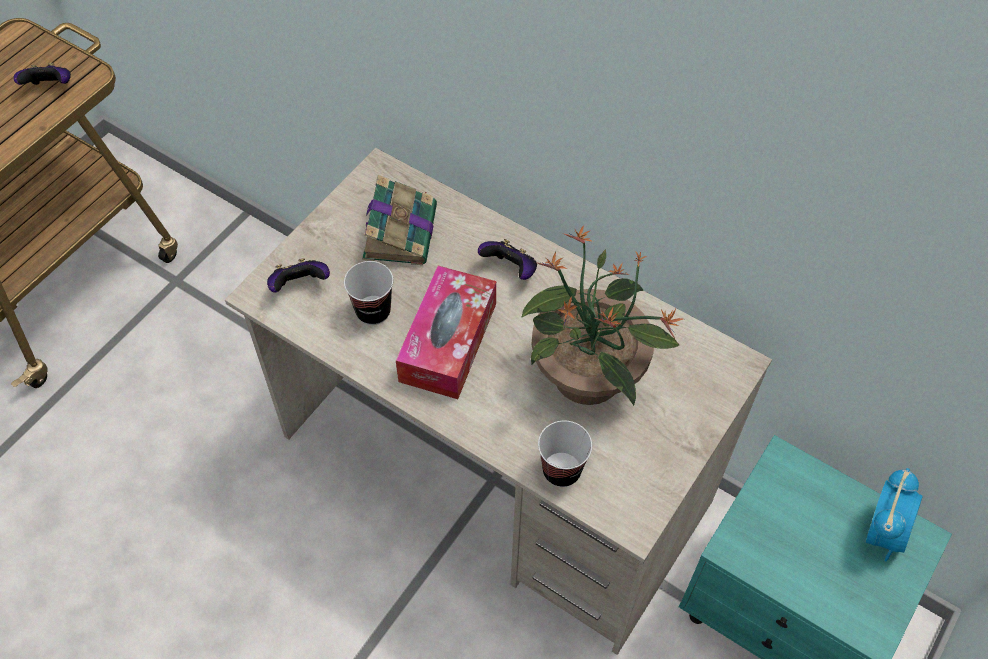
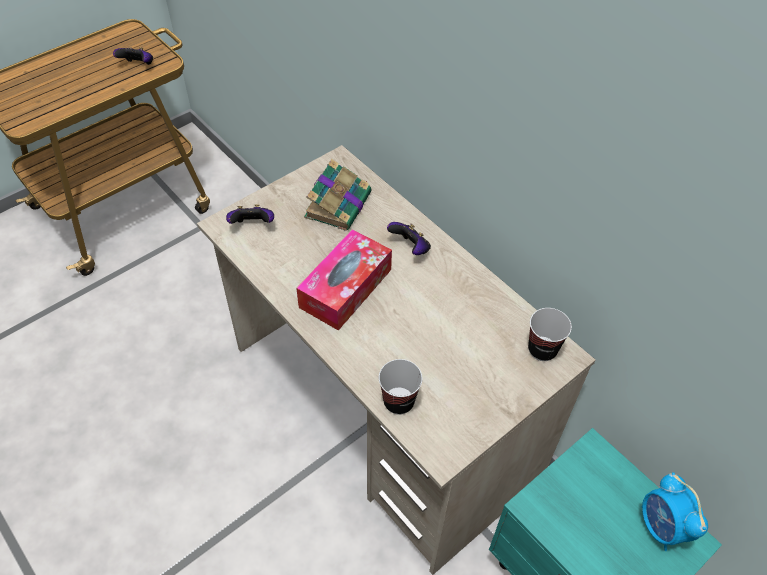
camera: 15 degrees right, 5 degrees down
(373, 311) = (298, 254): cup -> cup (542, 350)
(588, 377) = (443, 338): potted plant -> none
(883, 531) = (662, 527): alarm clock -> alarm clock turned 120 degrees clockwise

